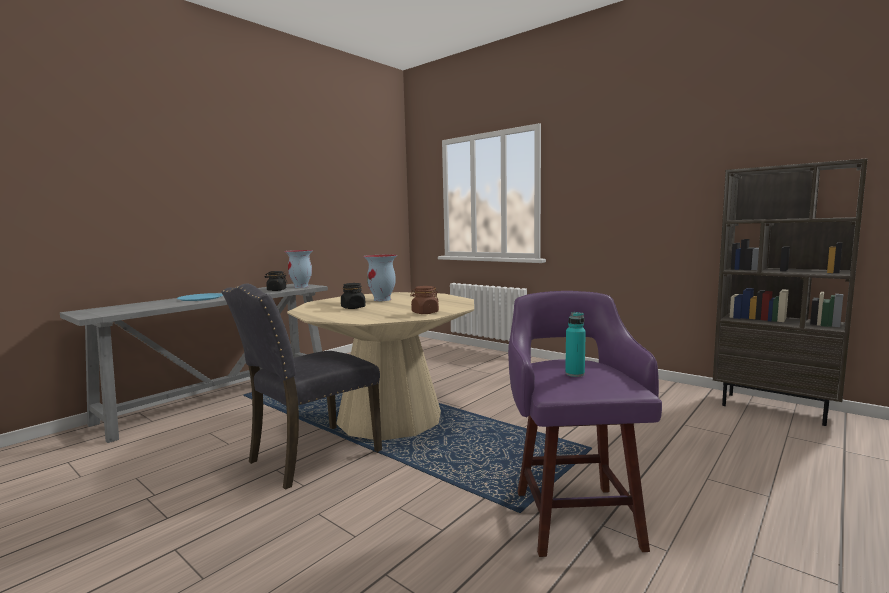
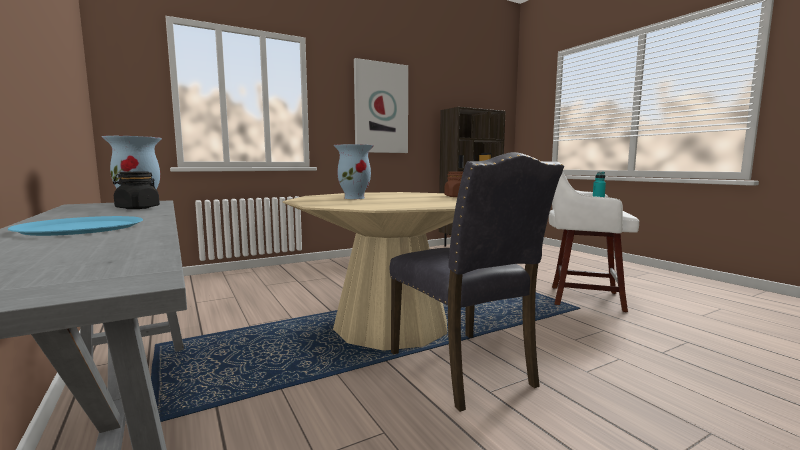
camera: 70 degrees left, 0 degrees up
(353, 307) = (393, 202): black jar -> none
(575, 515) = (581, 298): purple stool -> white stool
(628, 185) = (381, 108): none -> picture

